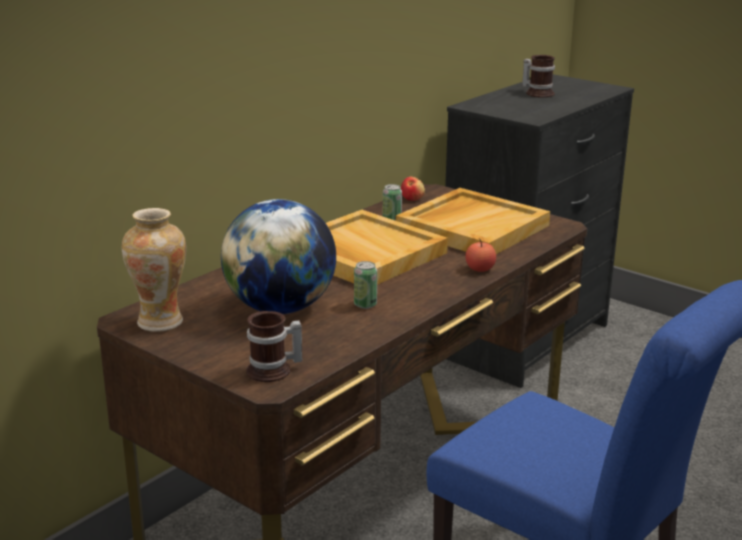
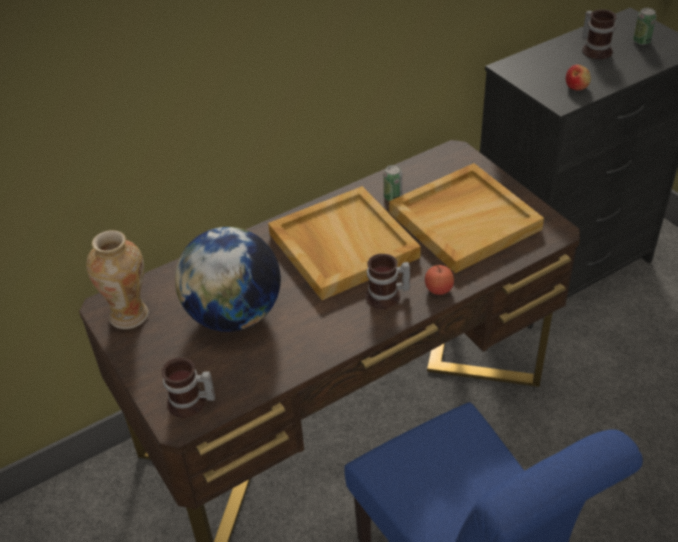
camera: 20 degrees right, 20 degrees up
(365, 305) = (308, 324): can -> can (641, 41)
(412, 198) = (429, 163): apple -> apple (576, 86)
(432, 279) = (387, 297): none -> mug

